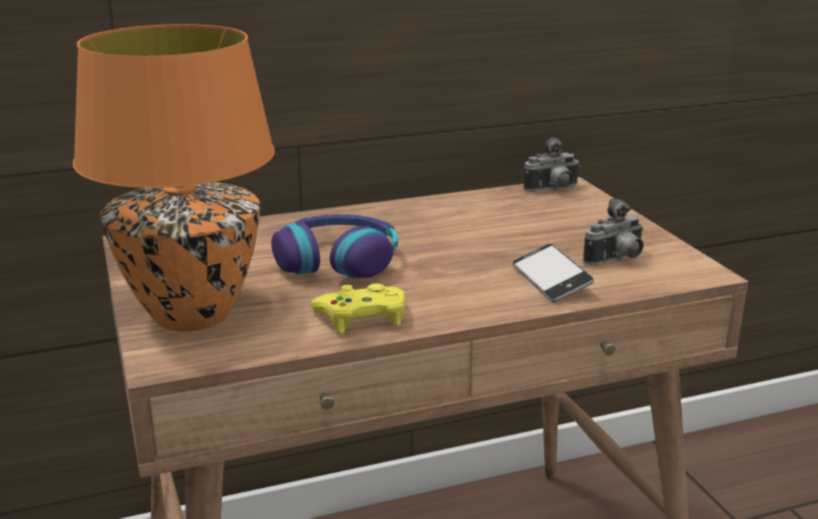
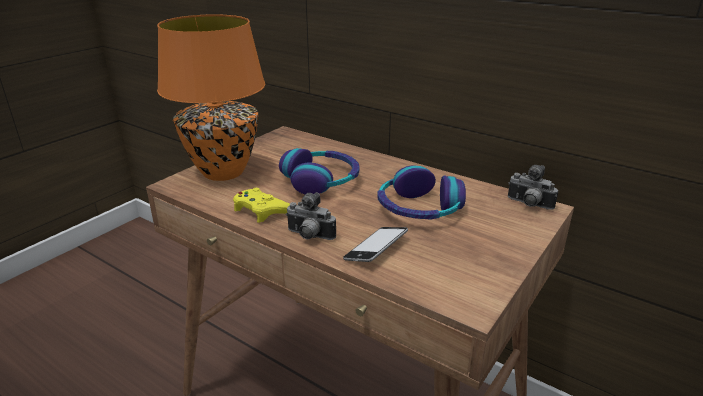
camera: 55 degrees right, 5 degrees up
(492, 234) = (419, 209): none -> headphones
(616, 260) = (441, 264): camera -> camera (309, 236)

